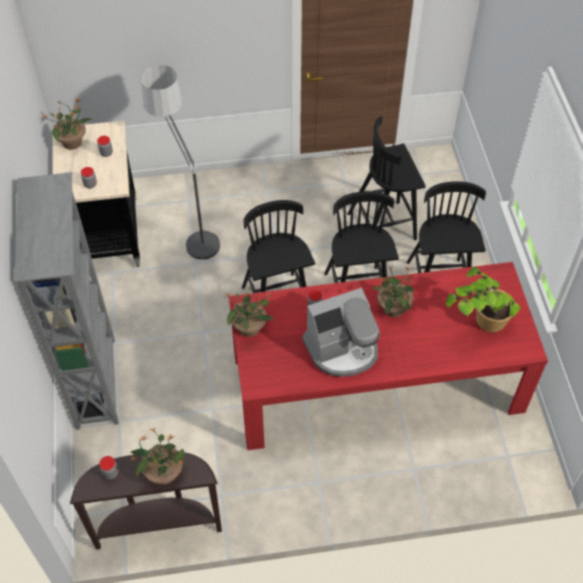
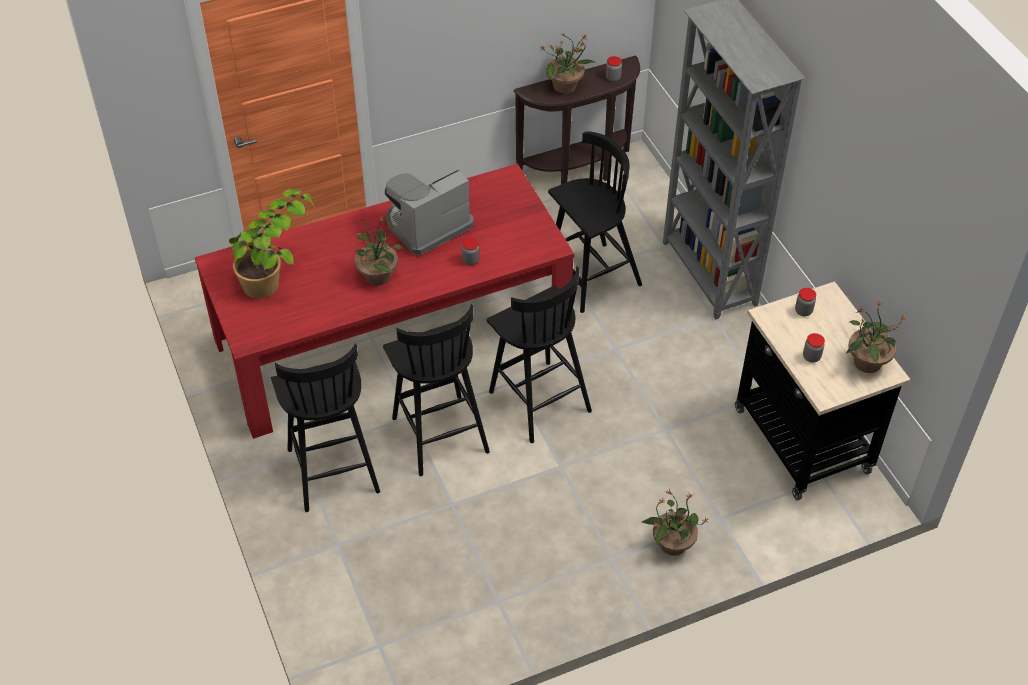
camera: 165 degrees right, 5 degrees down
(189, 228) = (697, 475): floor lamp -> none
(249, 328) = (536, 226): potted plant -> potted plant (672, 544)
(384, 225) = (422, 540): black stool -> black stool (590, 279)

